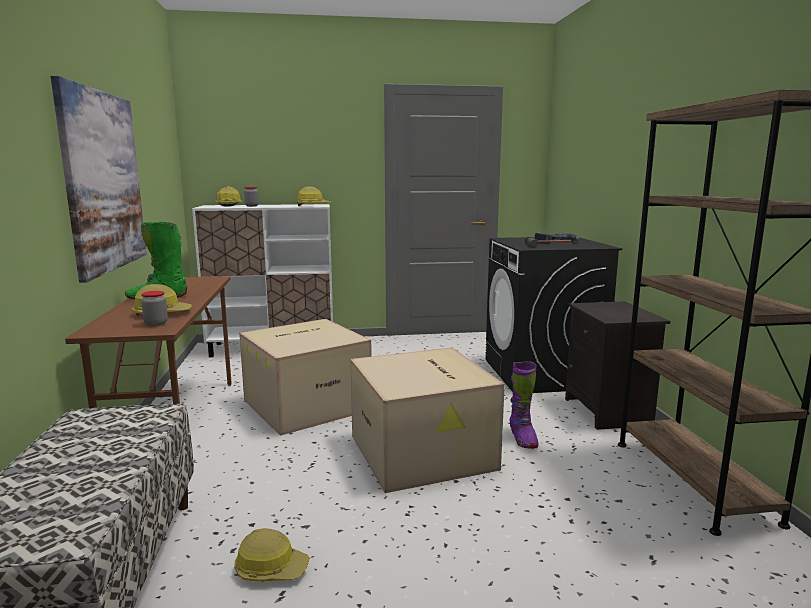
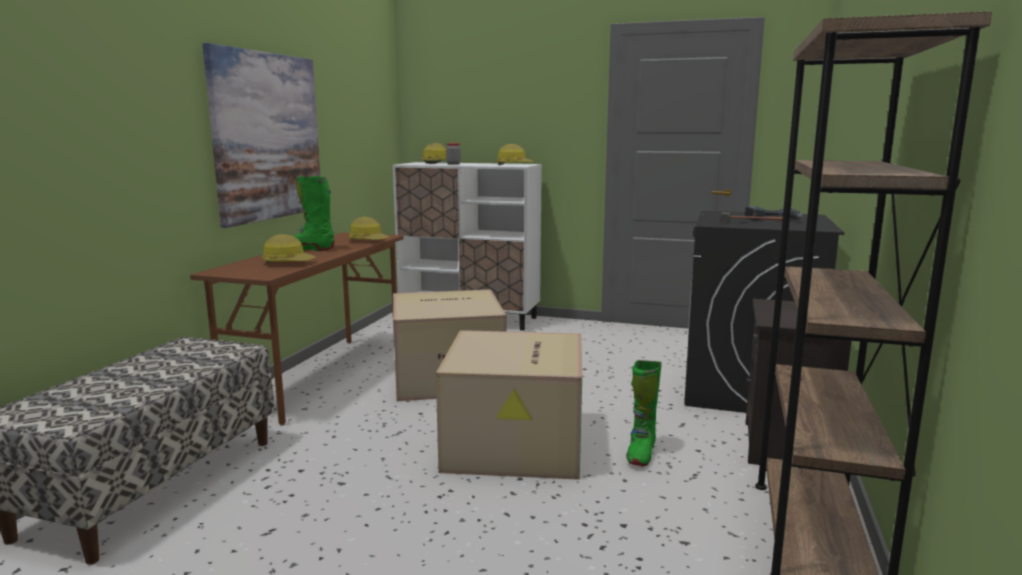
camera: 25 degrees right, 0 degrees up
(156, 324) = (269, 270): jar -> none
(271, 568) = (281, 509): hard hat -> hard hat (368, 241)
(522, 439) = (640, 454): purple boot -> green boot

